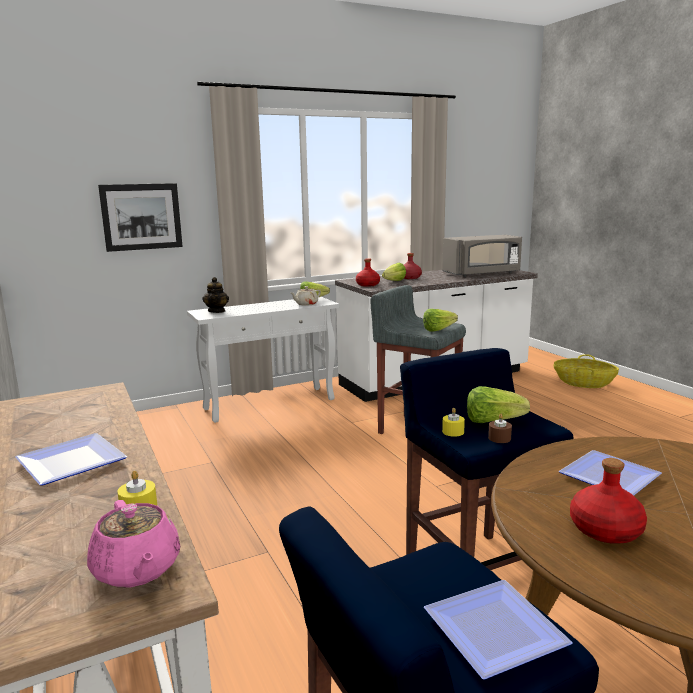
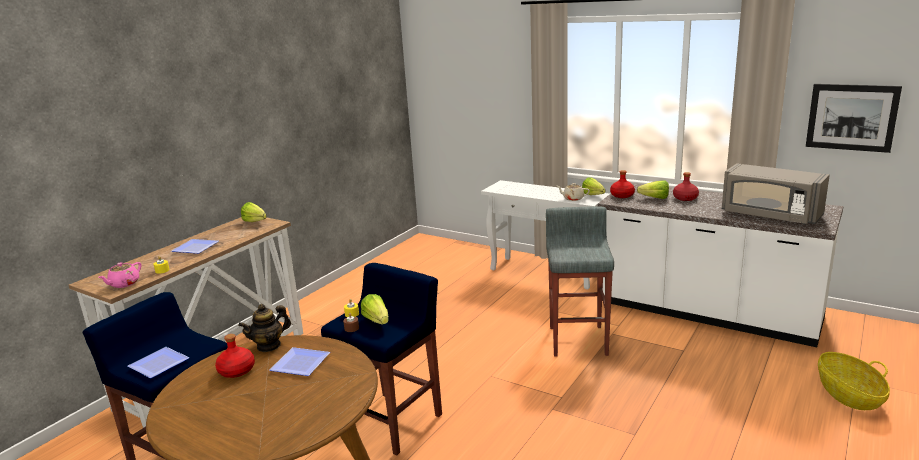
camera: 60 degrees right, 5 degrees up
(141, 217) = (486, 103): picture -> picture (851, 117)
(217, 311) = (510, 186): teapot -> teapot (269, 346)
(441, 330) = (576, 257): lettuce -> lettuce (256, 222)

